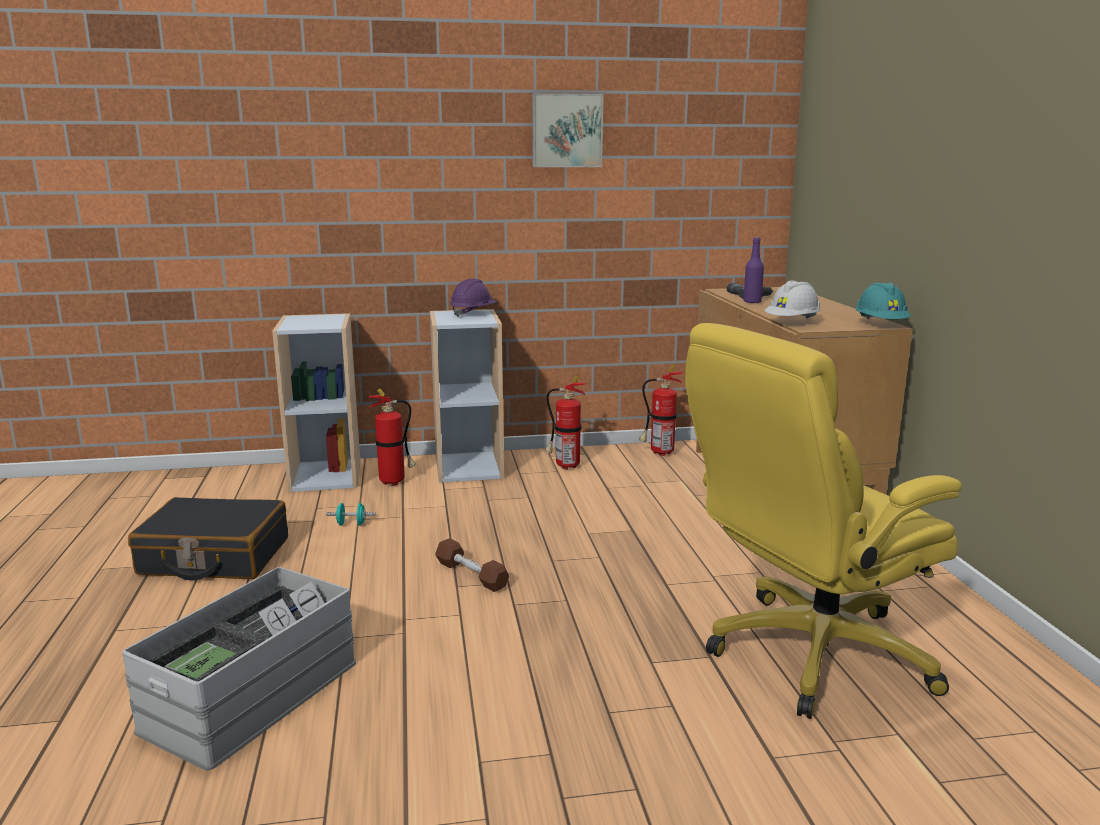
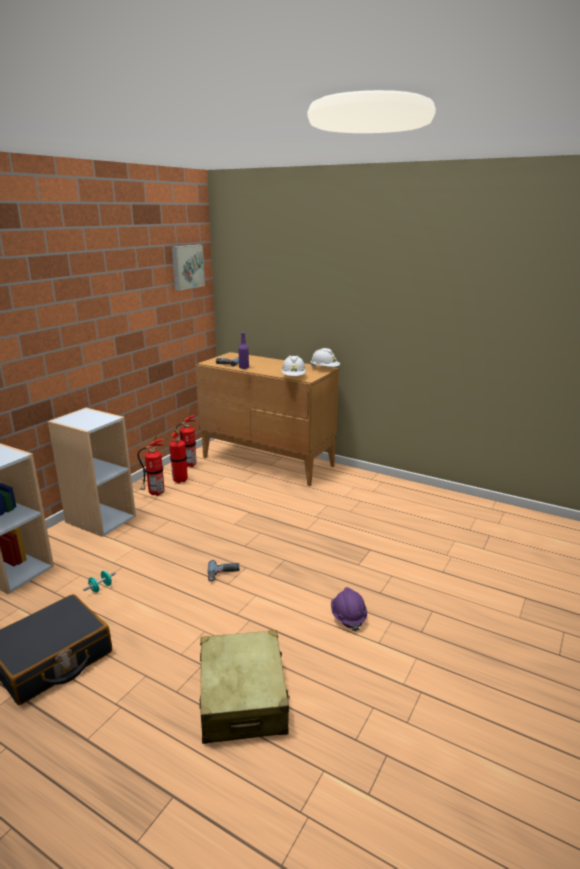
camera: 50 degrees left, 5 degrees up
(251, 694) = (243, 698): grey storage box -> beige suitcase
(395, 482) = (72, 550): fire extinguisher -> fire extinguisher (181, 480)
(471, 575) = (223, 574): brown dumbbell -> power drill
(473, 313) = (85, 415): purple hard hat -> purple hard hat (348, 617)
(566, 131) = (108, 277): picture -> picture (187, 267)
(805, 656) = (394, 530): yellow office chair -> none
(880, 324) = (324, 369): turquoise hard hat -> white hard hat

